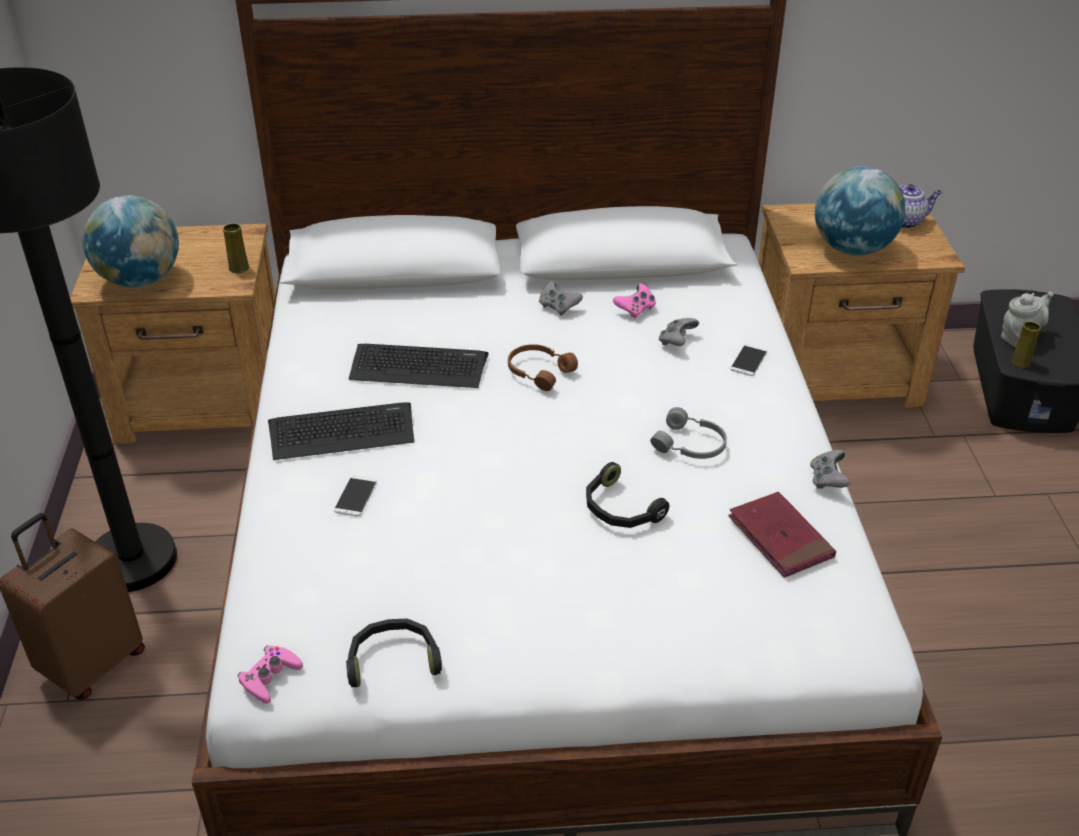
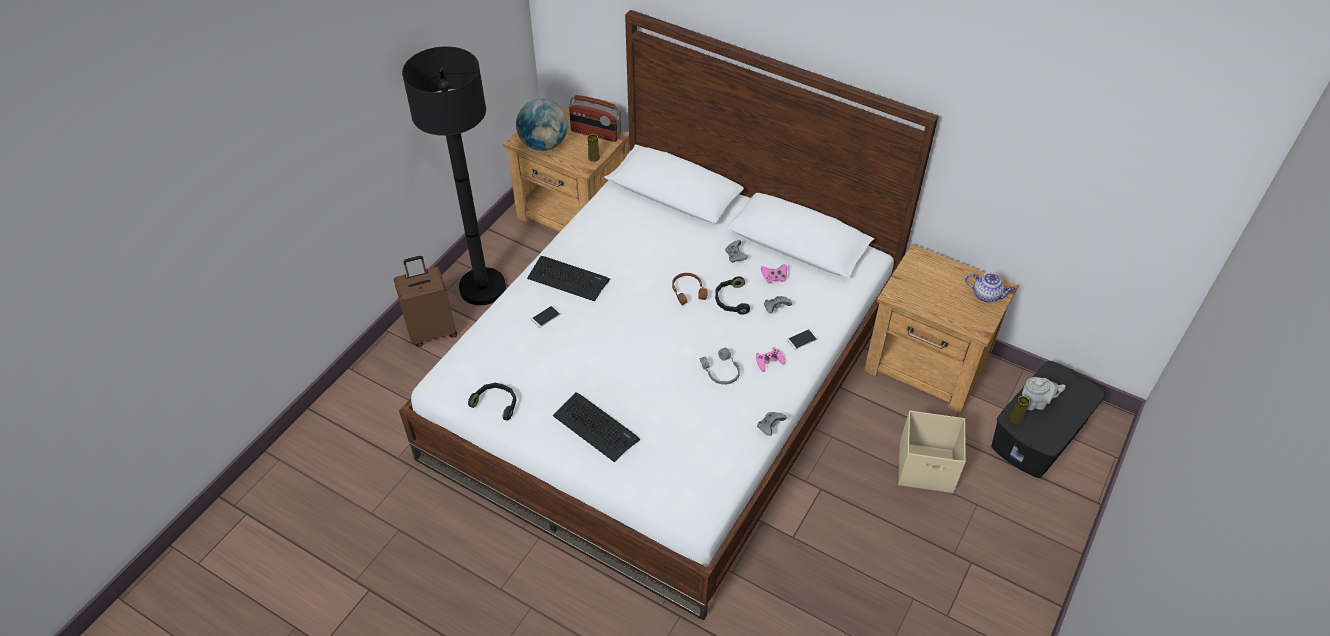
camera: 35 degrees right, 10 degrees up
(213, 240) = (595, 133): none -> radio
(270, 677) = (445, 384): pink game controller -> pink game controller (769, 361)
(418, 367) = (633, 259): keyboard -> keyboard (596, 427)
(619, 509) = (654, 387): black headphones -> black headphones (731, 300)
(780, 538) = (713, 443): red book -> none
(852, 248) = (932, 299): globe -> none
(954, 483) = (926, 468): none -> beige storage box

